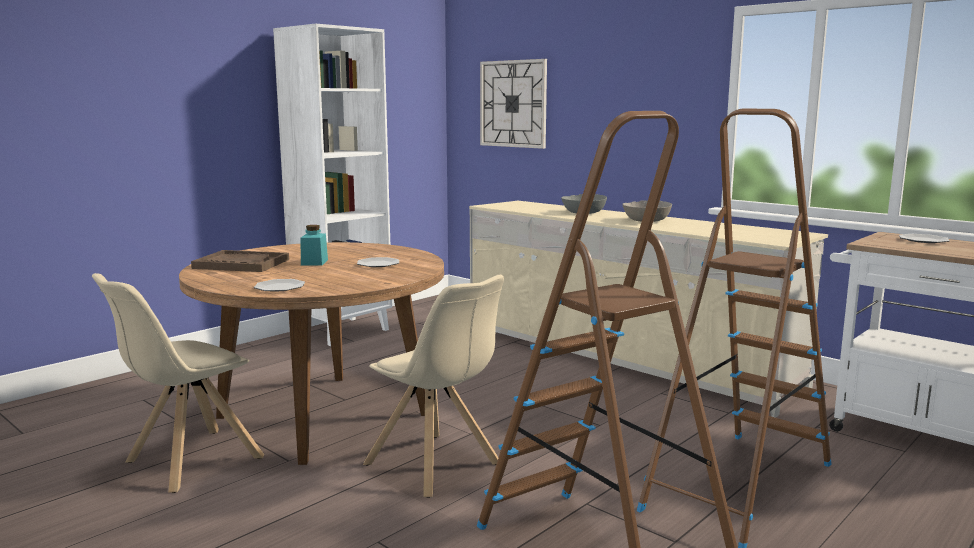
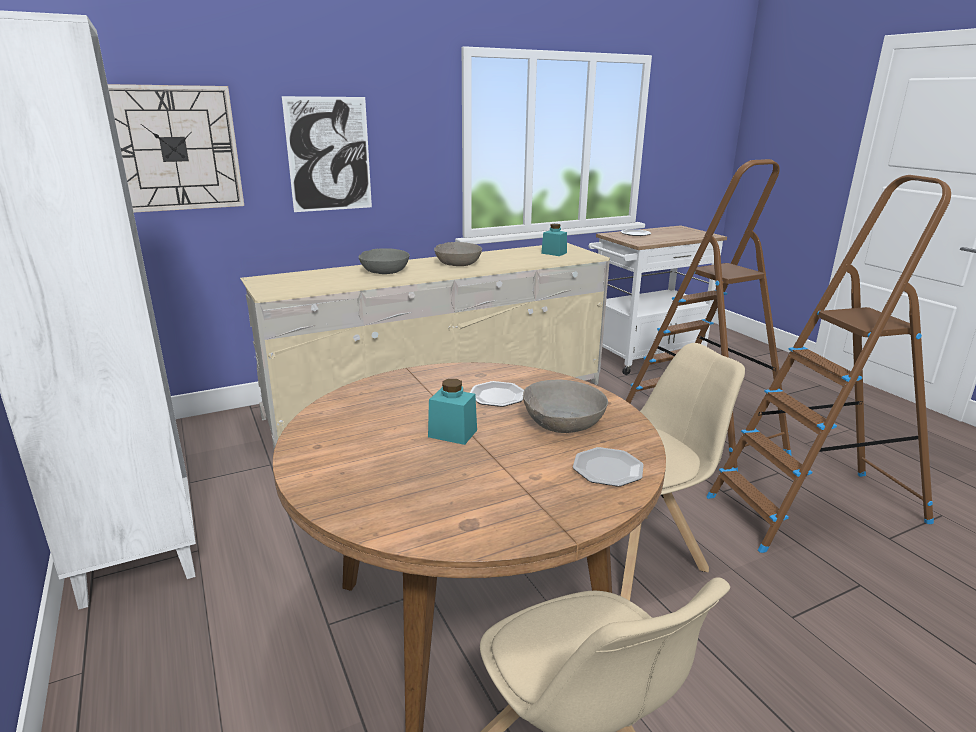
camera: 70 degrees left, 10 degrees up
(241, 264) = (415, 492): brown tray -> none
(345, 277) = (564, 422): none -> grey bowl
(606, 112) = (329, 155): none -> picture
(758, 234) = (554, 253): none -> turquoise jar

